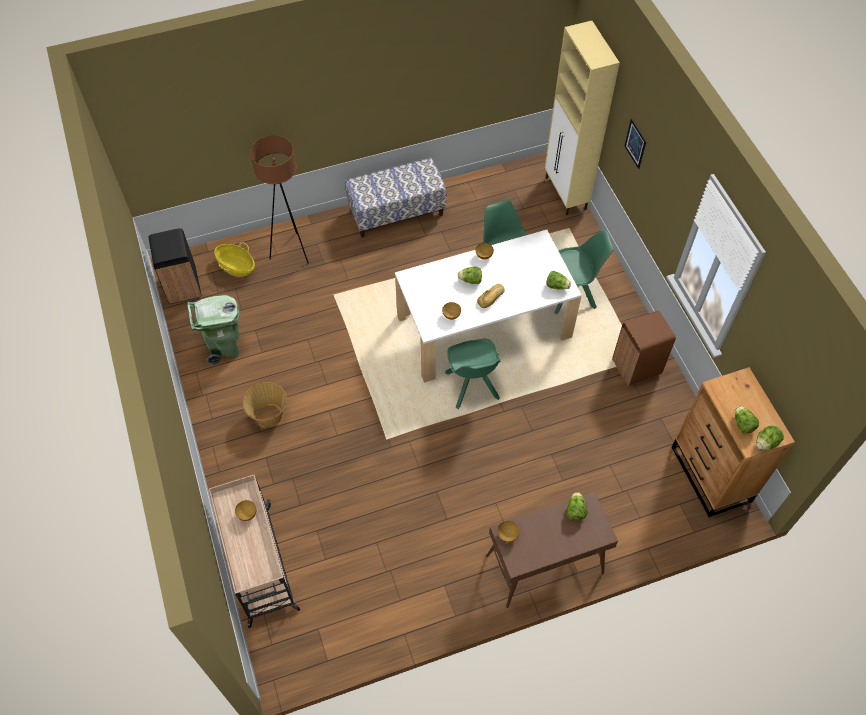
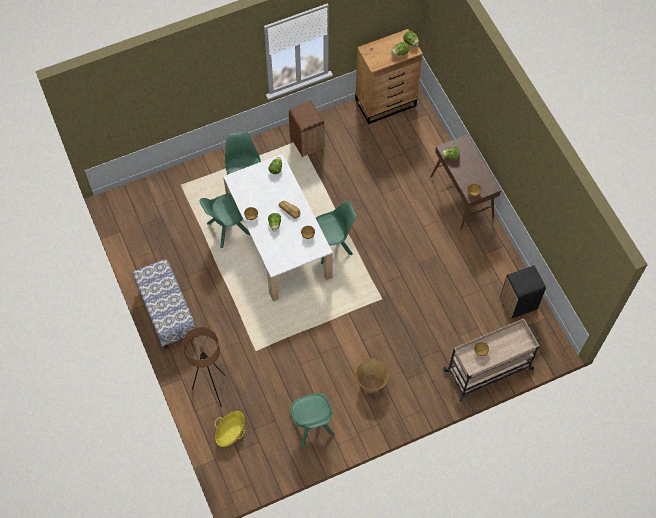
camera: 95 degrees left, 5 degrees up
(183, 286) = (253, 472): black trash can -> black trash can (517, 303)
(224, 347) = (312, 427): green trash can -> green chair
(566, 194) = (145, 187): beige cabinet -> none
(635, 143) = (185, 93): picture -> none

